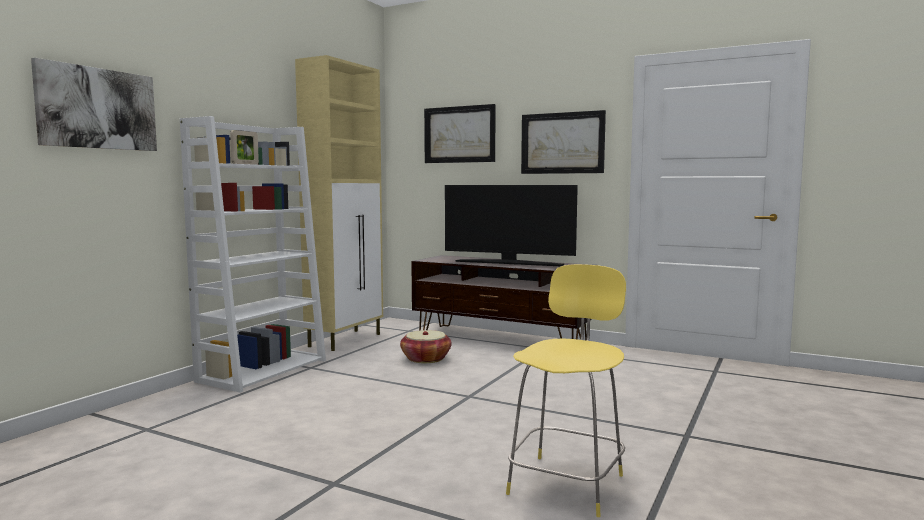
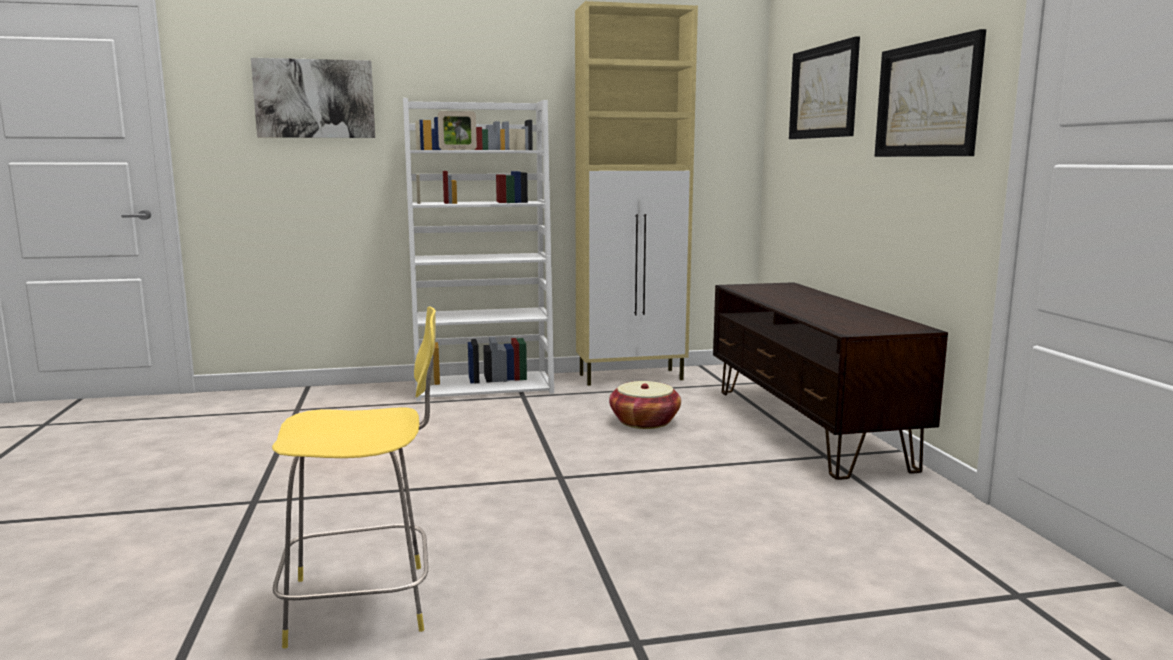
camera: 50 degrees right, 5 degrees up
(509, 263) = (814, 307): television -> none

